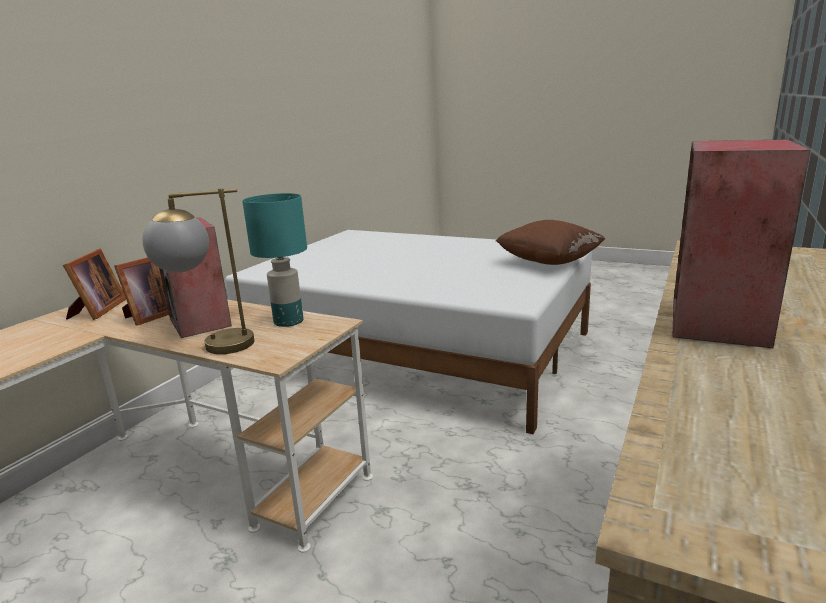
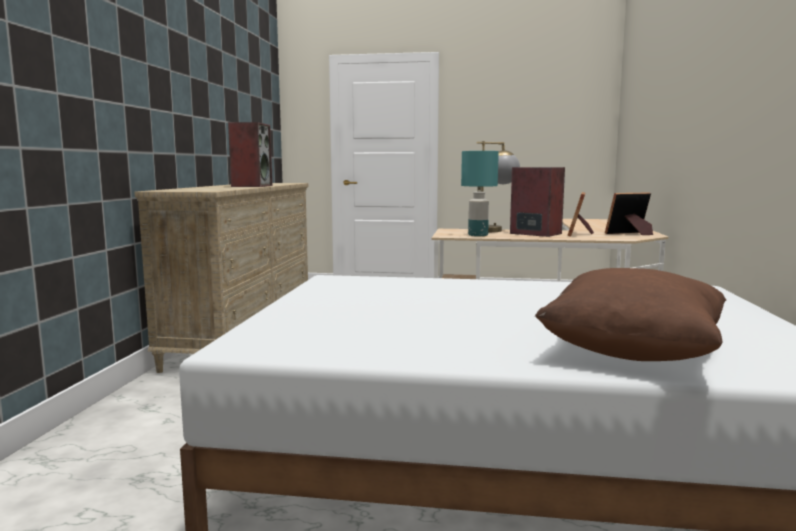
camera: 160 degrees right, 10 degrees down
(97, 311) = (630, 234): picture frame -> picture frame turned 90 degrees clockwise
(548, 262) = (288, 317): brown pillow -> brown pillow (632, 353)

